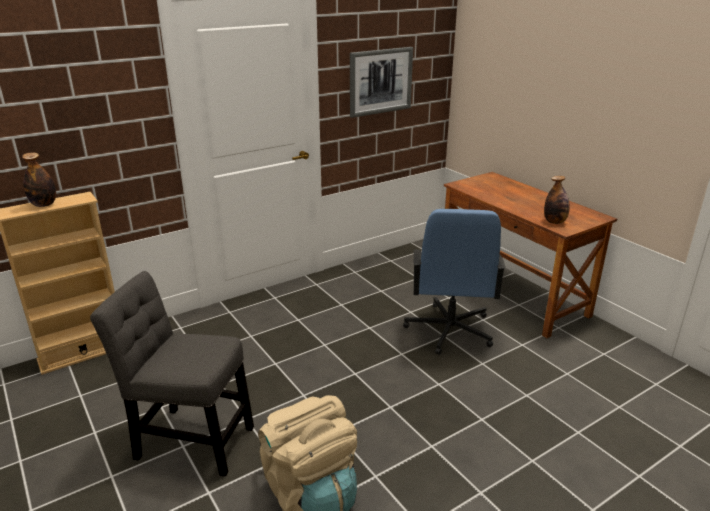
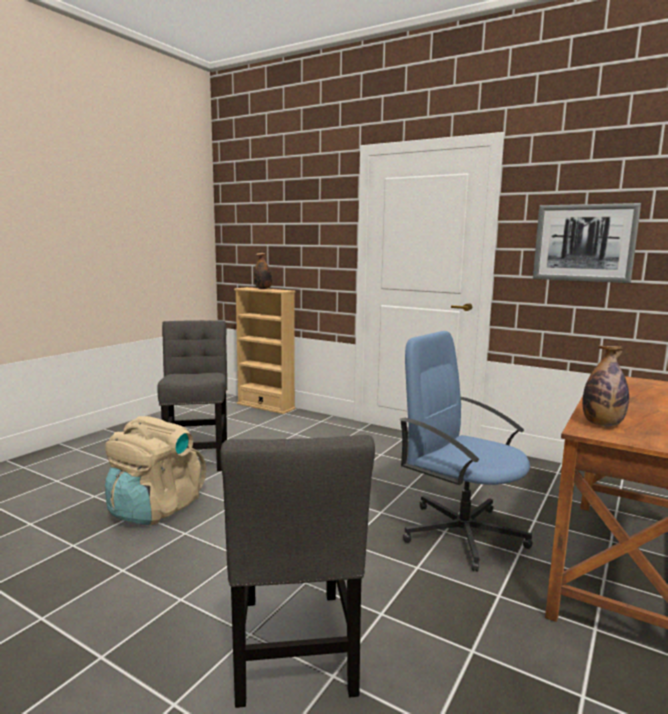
camera: 65 degrees right, 15 degrees down
(449, 330) = (461, 533): blue office chair -> blue office chair turned 60 degrees clockwise
(554, 443) = (294, 651): none -> grey chair

